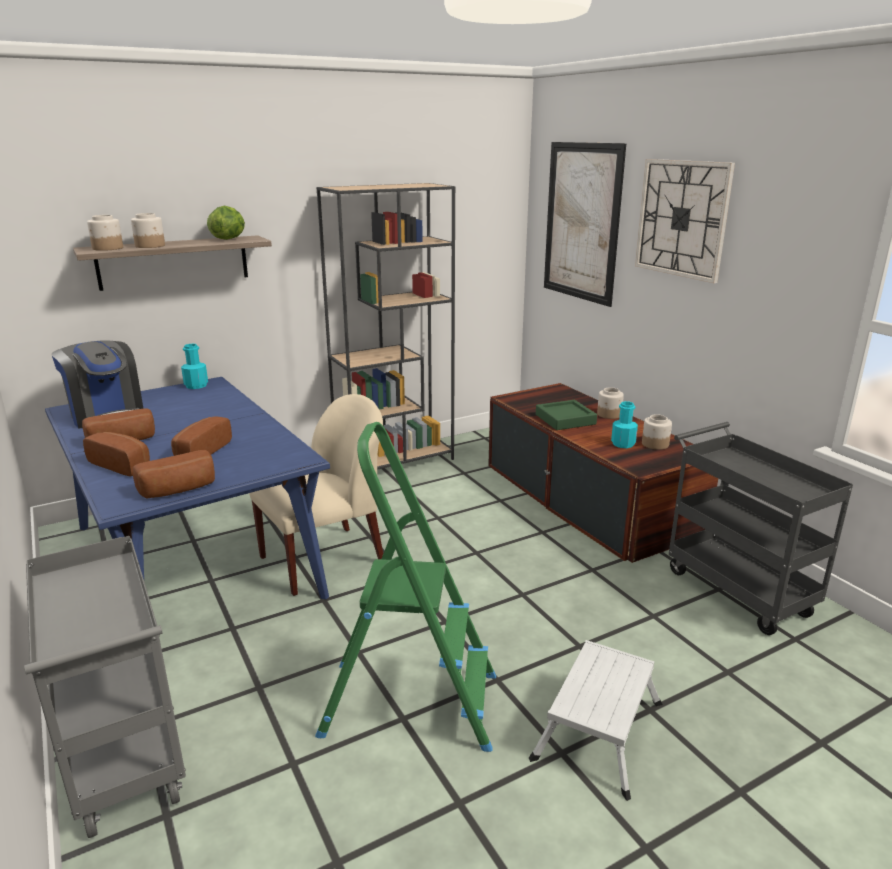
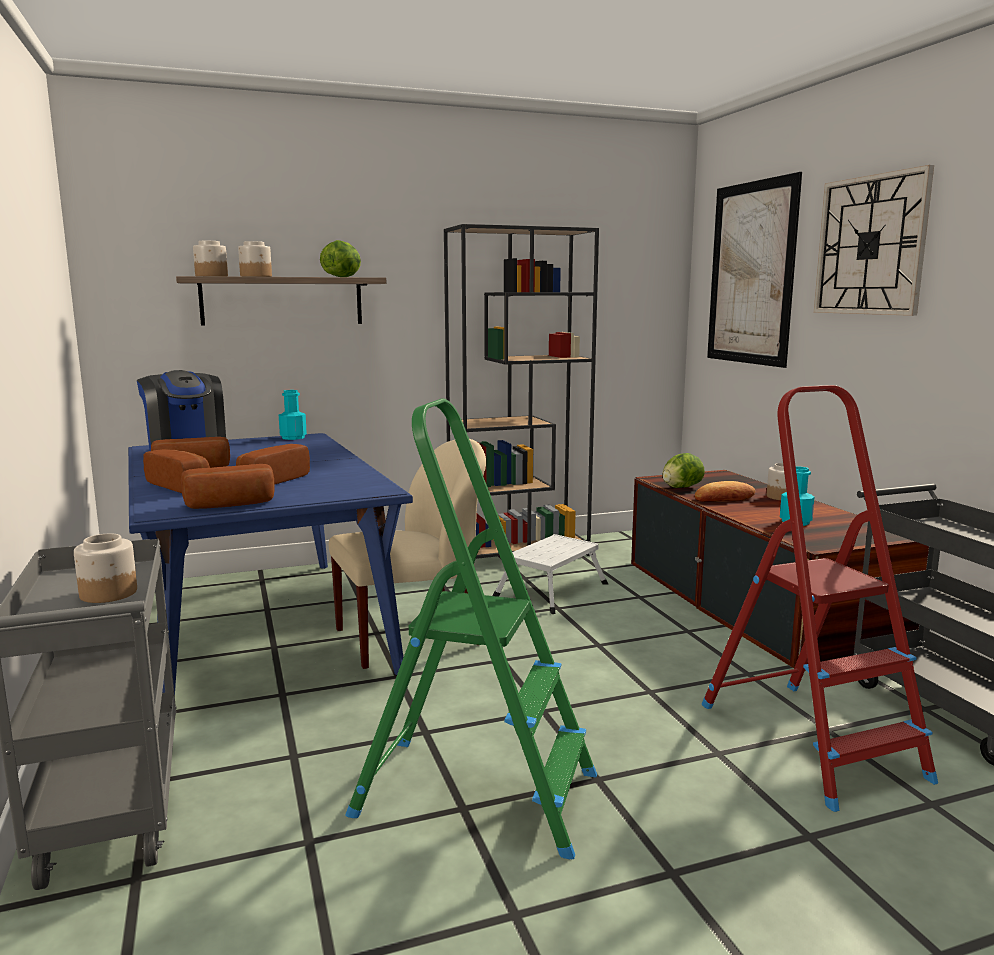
camera: 10 degrees right, 10 degrees down
(529, 408) = (681, 487): none -> lettuce
(565, 419) = (724, 498): green tray -> bread
(598, 731) = (729, 853): white step ladder -> white step ladder (551, 590)
(643, 628) = (811, 741): none -> red step ladder
(655, 444) = (838, 524): jar -> jar (107, 593)

